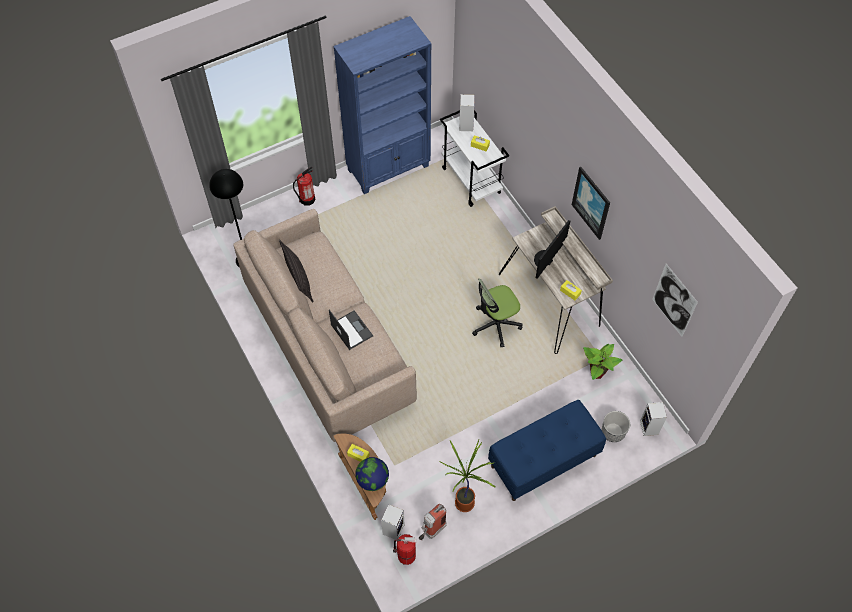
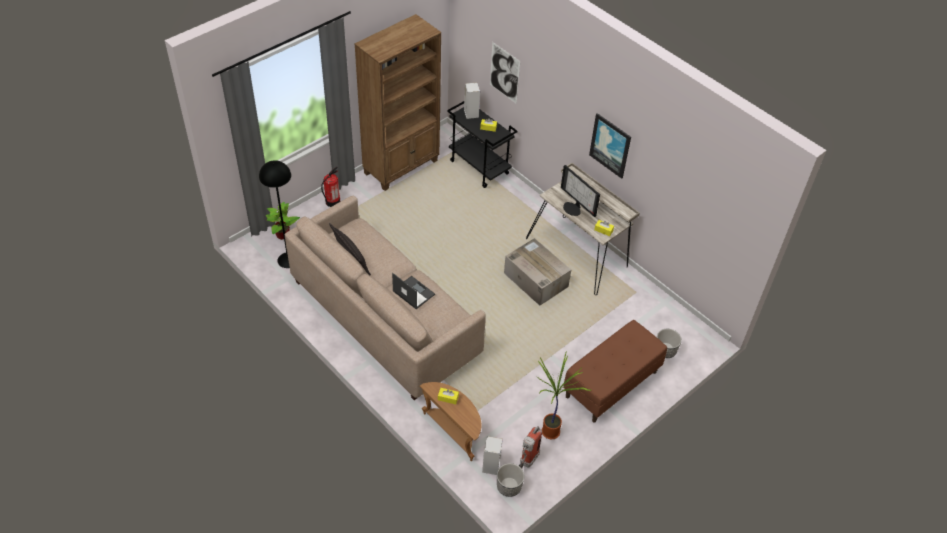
camera: 15 degrees left, 10 degrees down
(372, 480) = (467, 416): globe -> none
(389, 168) = (402, 167): blue bookcase -> brown bookcase
(405, 555) = (509, 487): fire extinguisher -> planter
(472, 181) = (480, 167): white cart -> black cart
(495, 324) = (535, 279): office chair -> cardboard box
(543, 461) = (611, 384): blue bench -> brown bench
(545, 260) = (573, 208): monitor -> monitor turned 60 degrees counterclockwise
(597, 372) = (636, 304): potted plant -> potted plant (282, 235)
(649, 428) = (696, 342): speaker -> none
(674, 300) = (706, 208): picture -> picture (504, 73)

